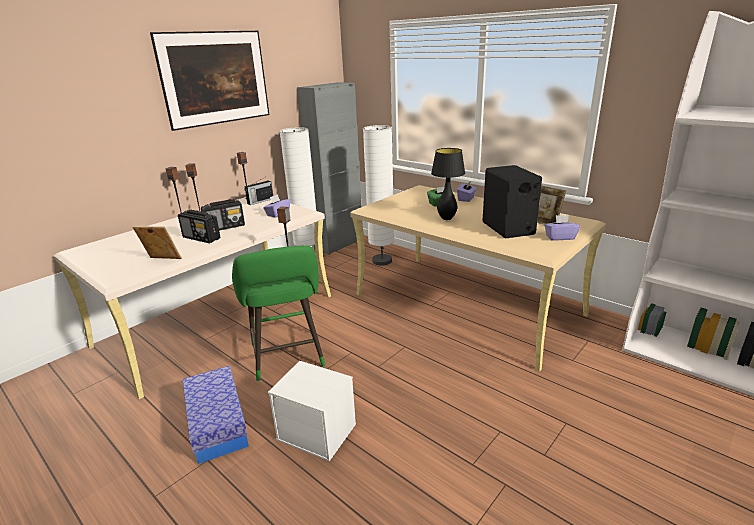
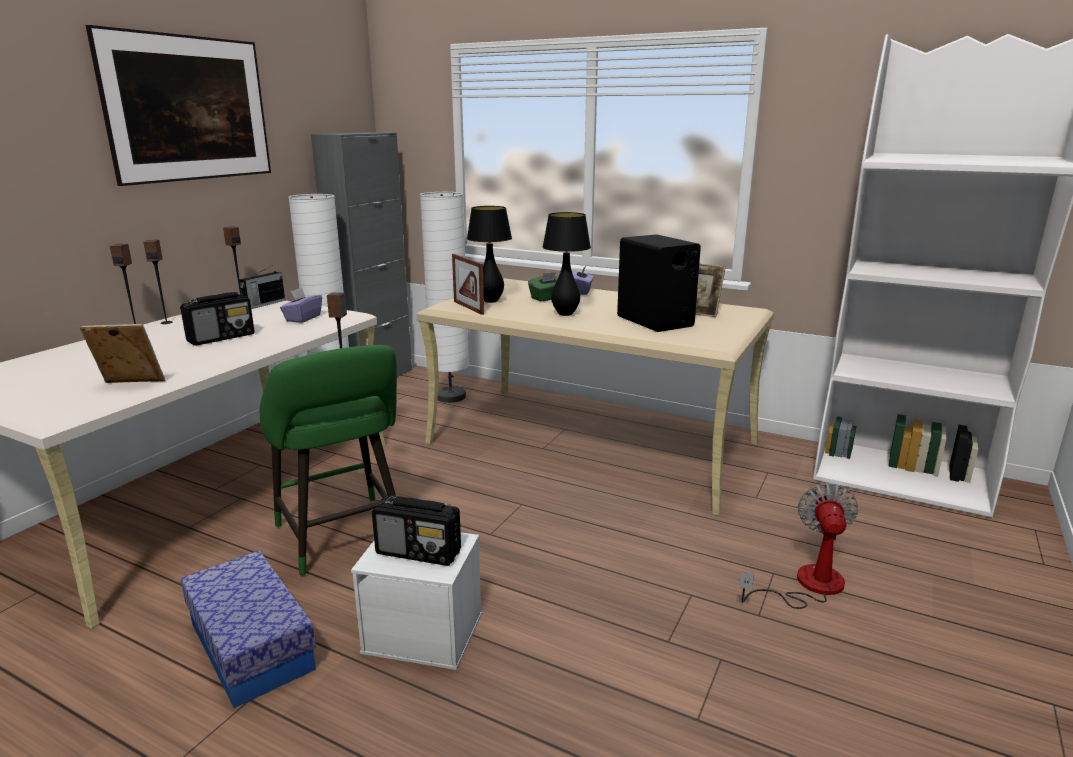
camera: 15 degrees left, 5 degrees down
(202, 238) = (187, 353): radio -> radio (419, 552)
(383, 210) = (468, 307): none -> picture frame
(401, 204) = (490, 301): none -> black table lamp
(560, 237) = (727, 328): purple tissue box -> none
(588, 437) = (807, 585): none -> fan

